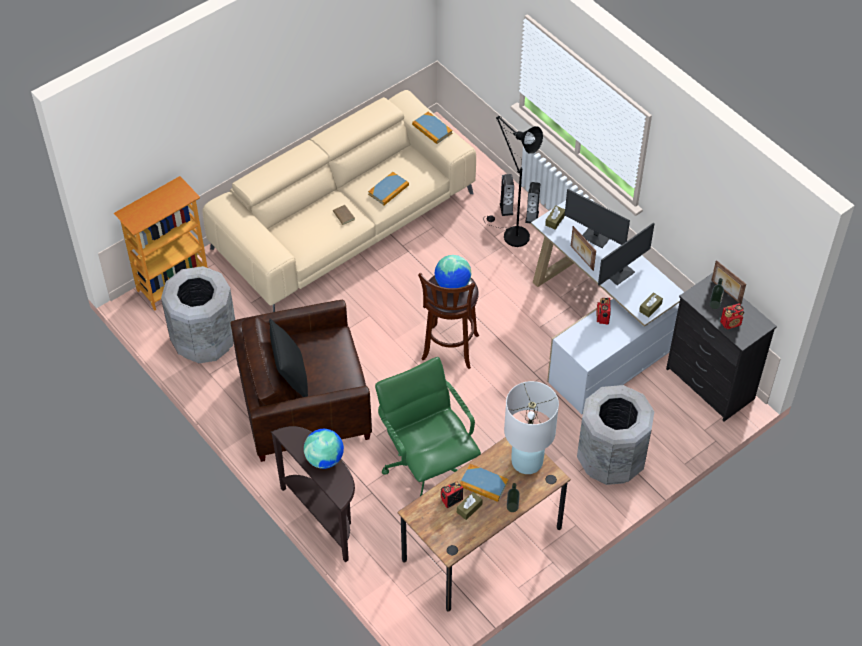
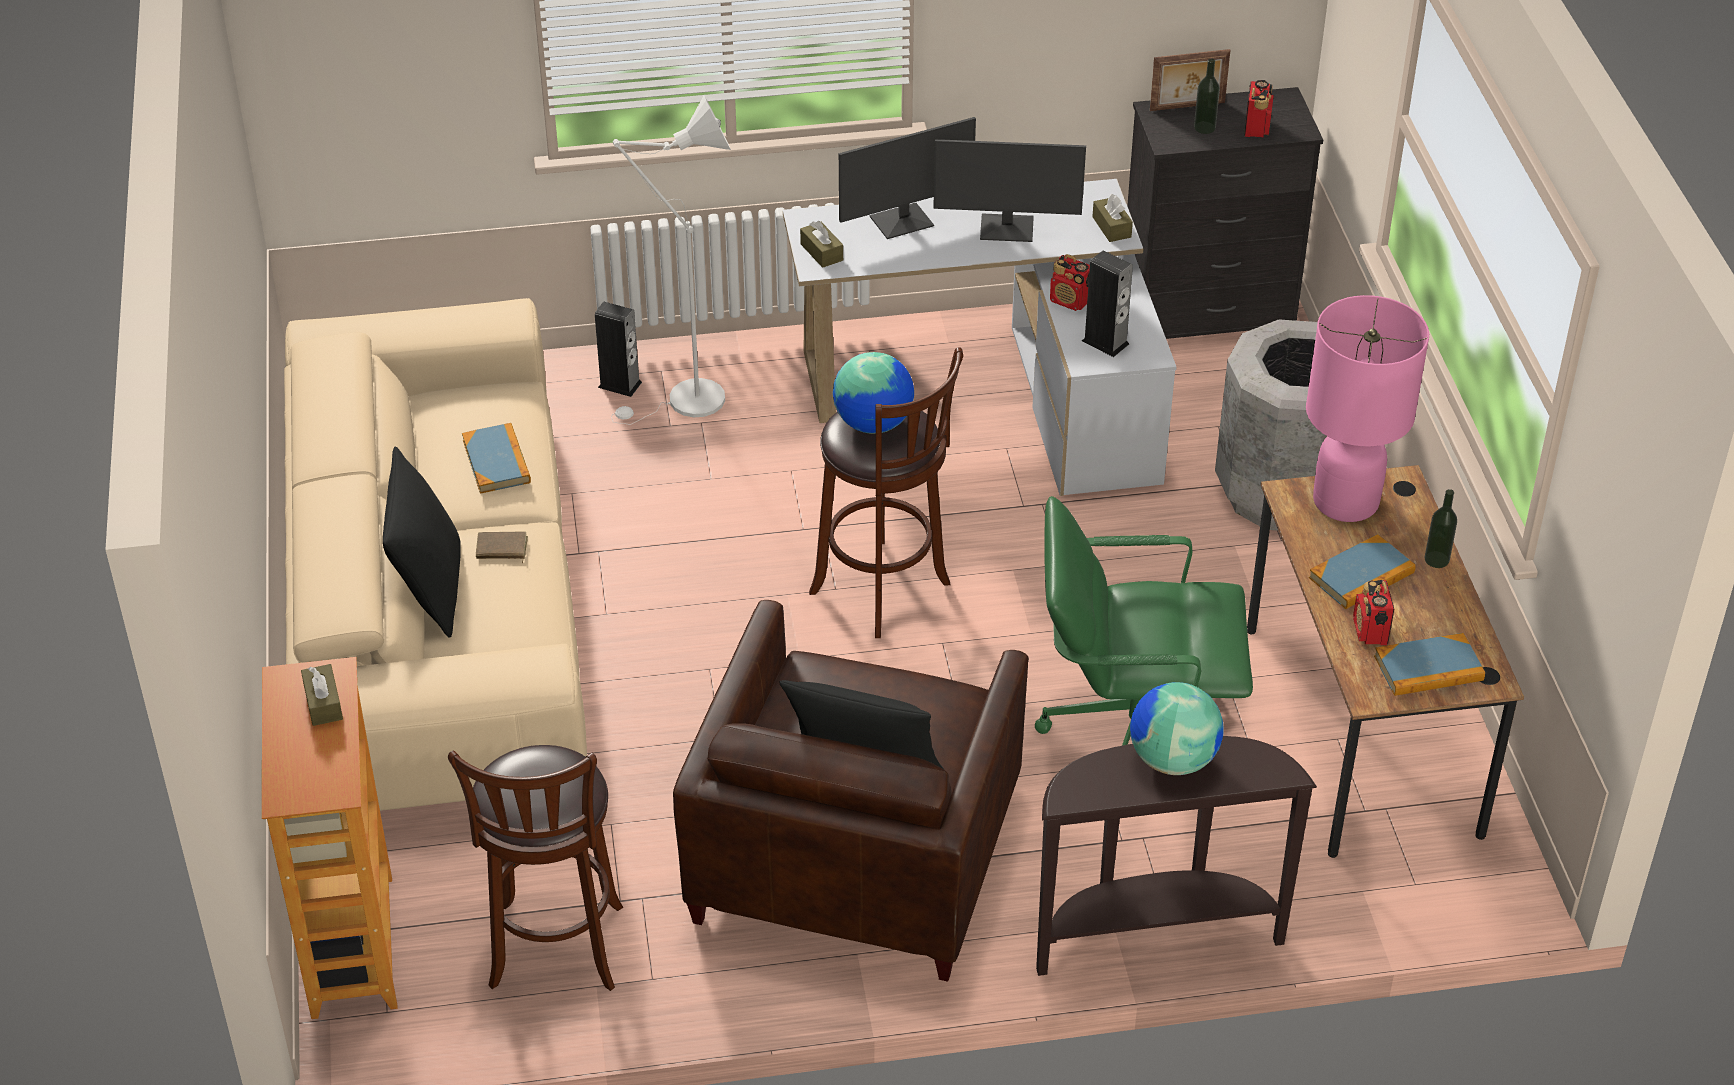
camera: 60 degrees left, 10 degrees down
(204, 341) = (556, 953): grey trash can -> brown stool
(309, 207) = (429, 590): none -> black pillow
(432, 129) = (430, 325): book -> book (1428, 669)
(469, 508) = (1405, 616): brown tissue box -> brown tissue box (323, 703)
(511, 234) = (686, 403): black floor lamp -> white floor lamp
(526, 461) = (1345, 502): white table lamp -> pink table lamp
(532, 217) = (669, 362): speaker -> speaker (1105, 342)
(581, 258) = (936, 257): picture frame -> none
(619, 273) = (1007, 229): monitor -> monitor turned 105 degrees clockwise

